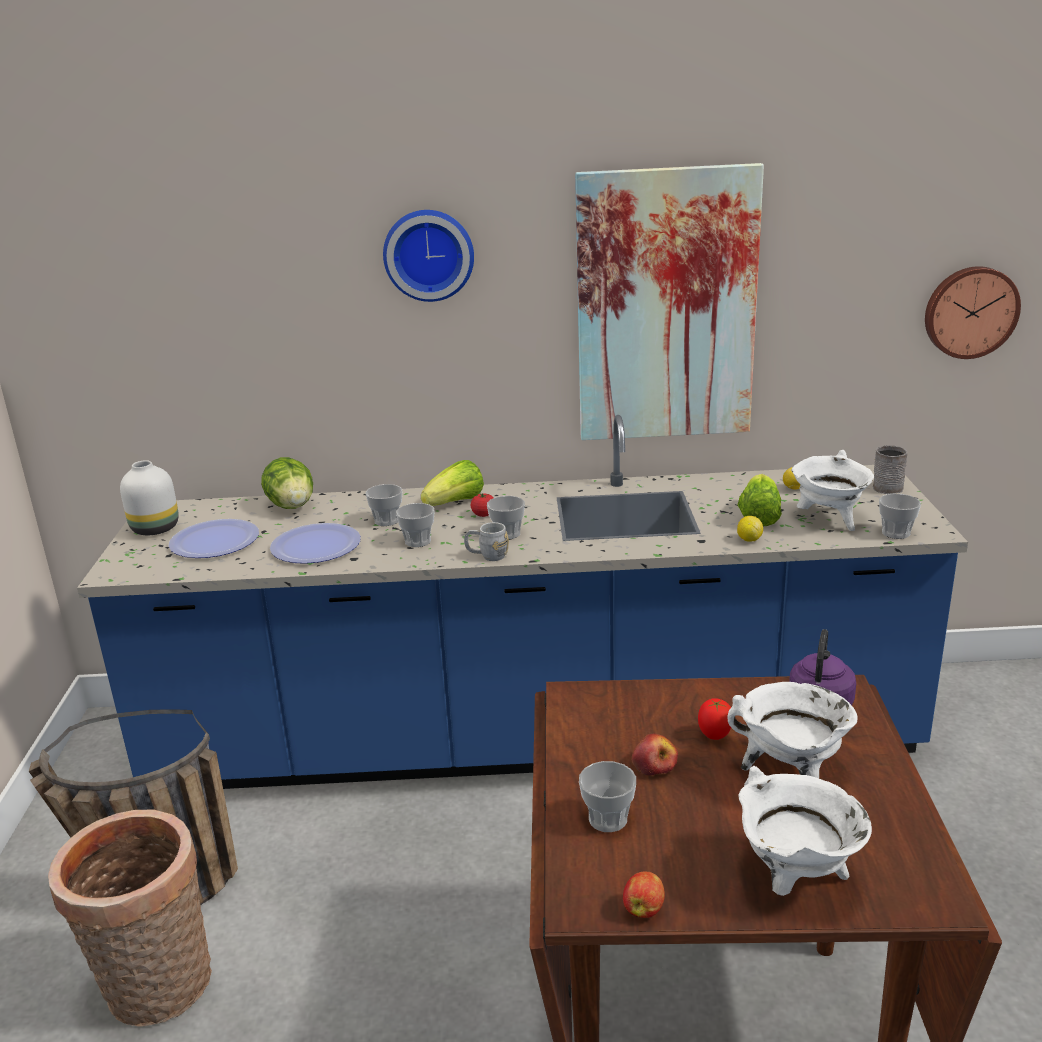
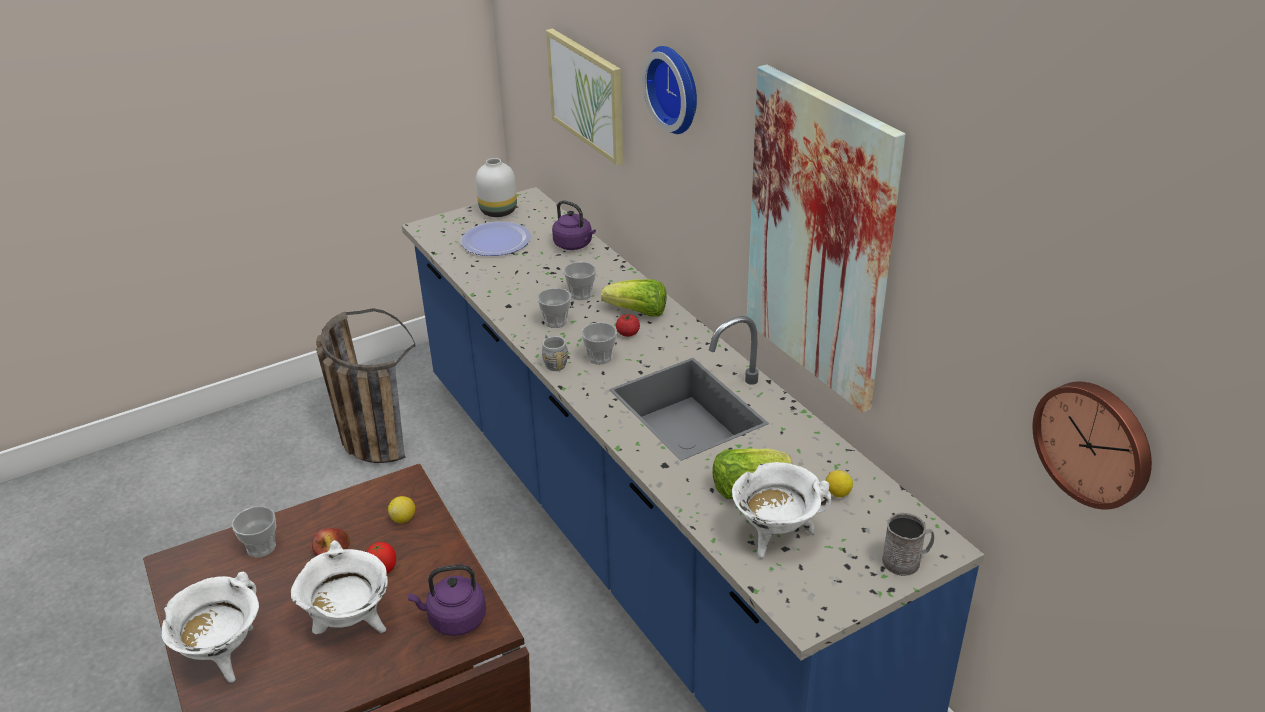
camera: 60 degrees right, 10 degrees up
(157, 991) = (294, 482): basket -> none
(247, 334) = (587, 94): none -> picture
(292, 506) = (574, 245): lettuce -> purple kettle
(315, 546) = (517, 282): plate -> none
(644, 909) = (175, 591): apple -> none
(749, 539) = (688, 493): lemon -> lemon (403, 519)
(895, 533) = (780, 590): cup -> none

